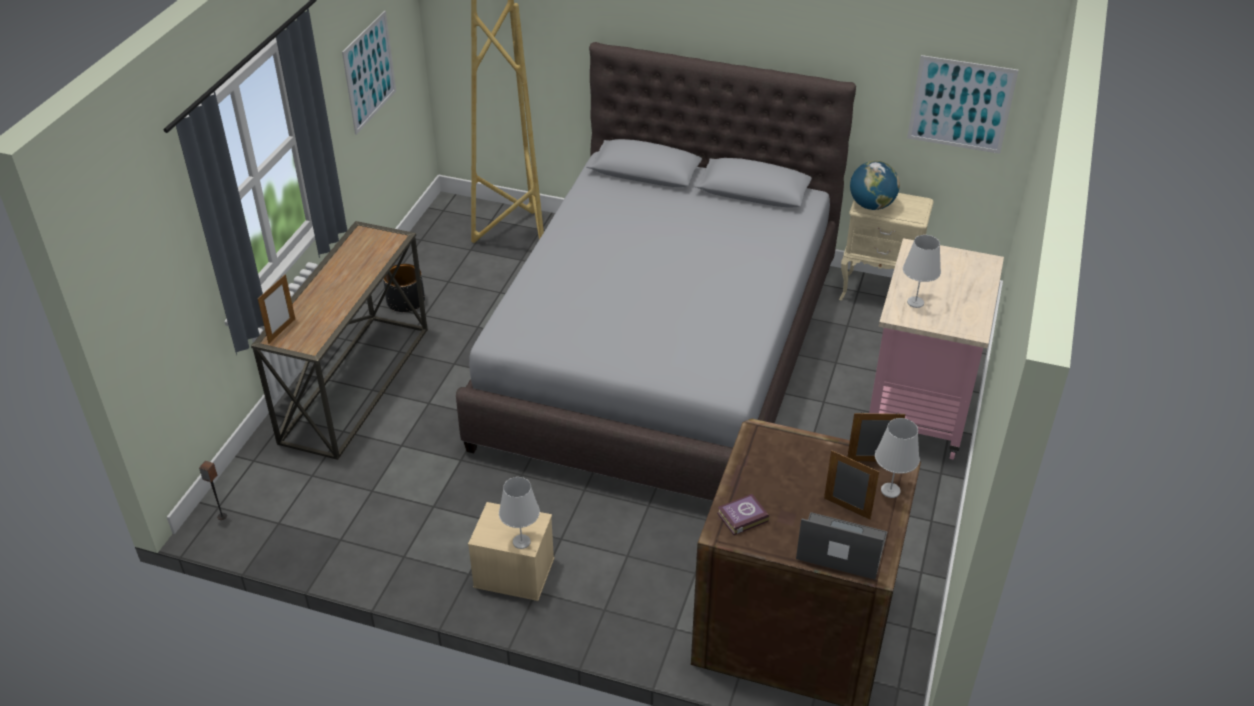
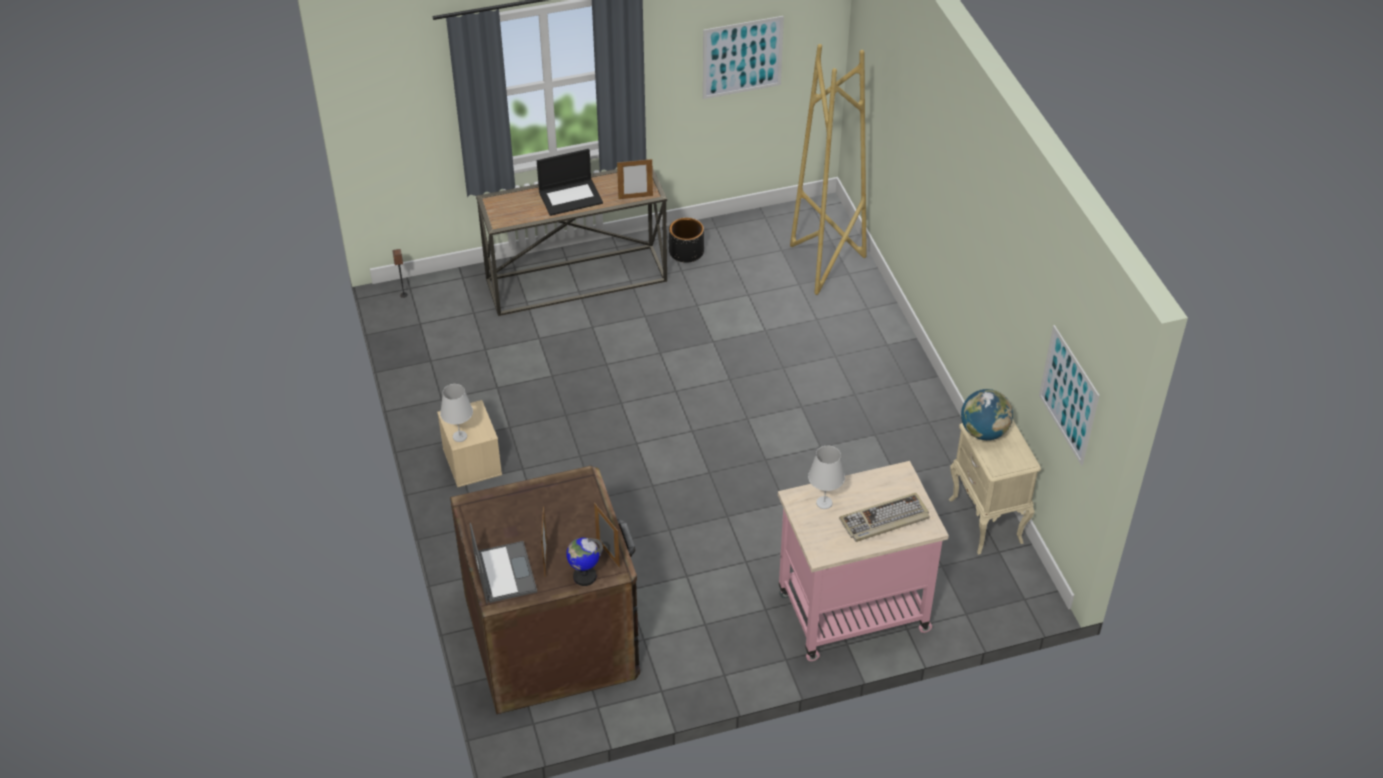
camera: 55 degrees right, 5 degrees up
(282, 331) = (502, 200): picture frame -> picture frame (635, 197)
(337, 286) = (571, 197): none -> laptop
(662, 353) = (769, 423): grey bed -> none
(741, 517) = (491, 508): book -> none
(890, 490) = (584, 576): white table lamp -> globe
(962, 280) = (884, 520): none -> keyboard

